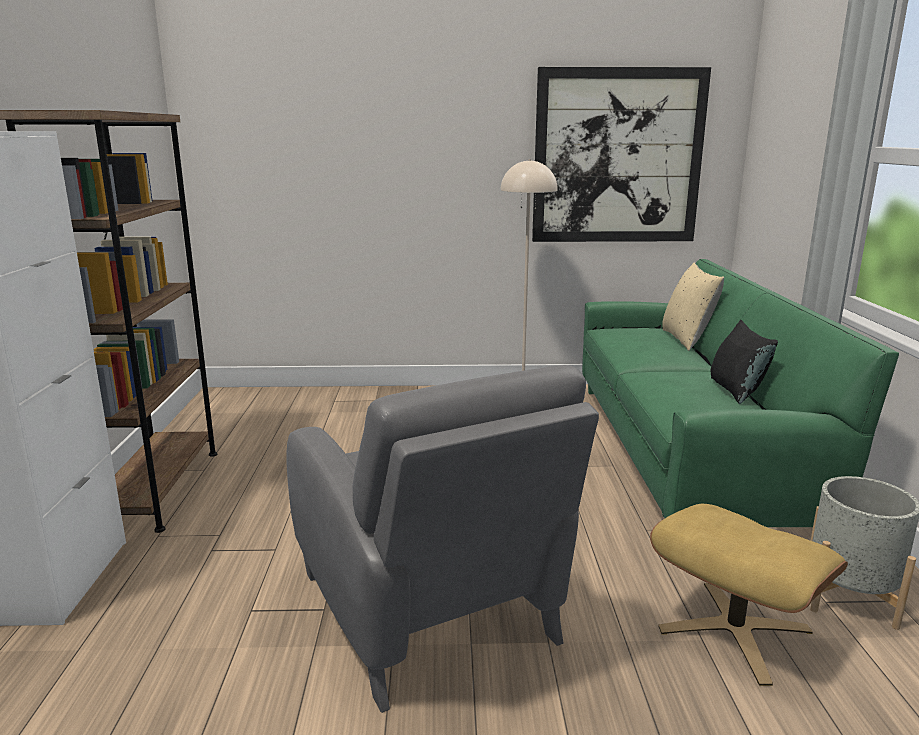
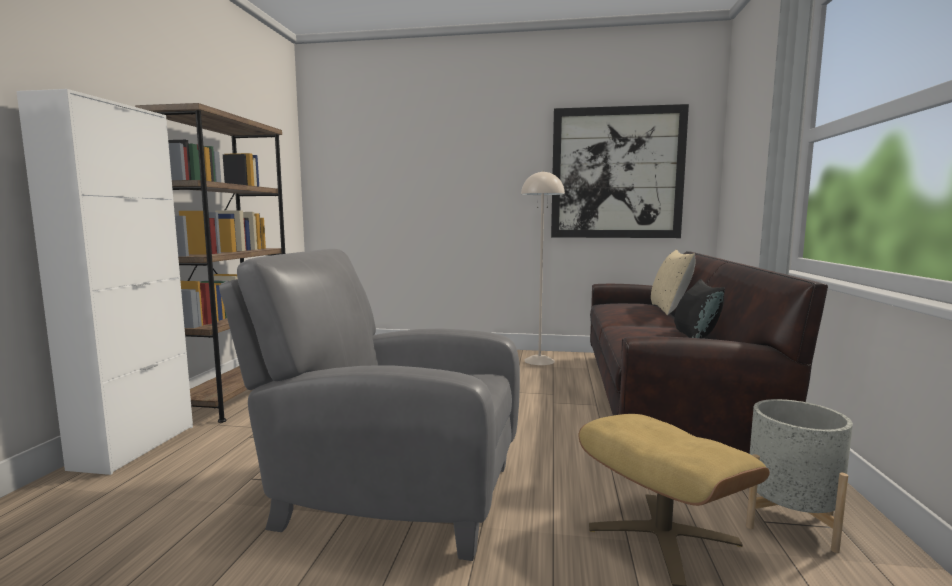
camera: 10 degrees right, 10 degrees down
(429, 612) = (390, 493): grey armchair -> grey armchair turned 120 degrees clockwise
(684, 452) = (662, 400): green sofa -> brown sofa

